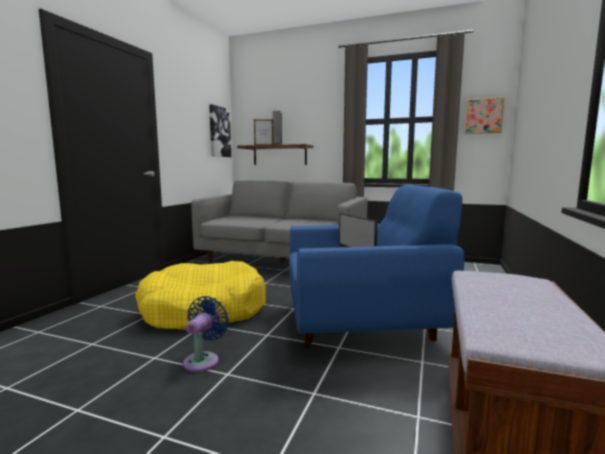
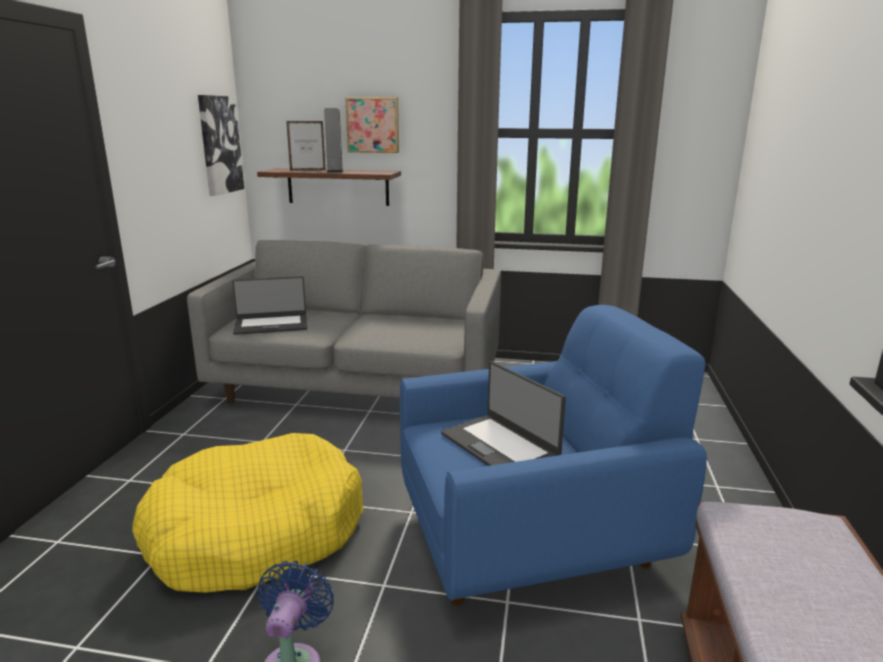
camera: 10 degrees left, 10 degrees up
(234, 220) = (271, 325): none -> laptop
(483, 116) = (696, 133): picture -> picture (373, 125)

